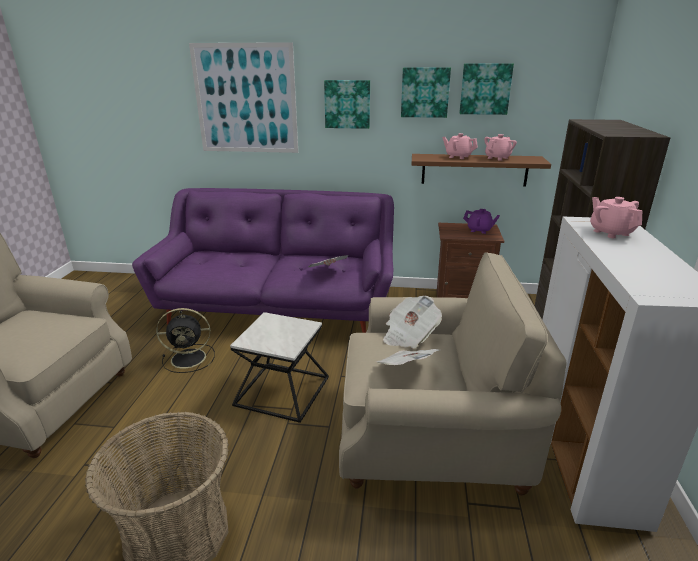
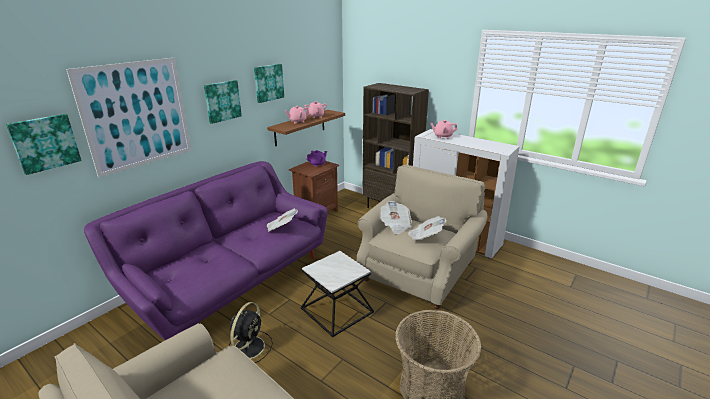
camera: 60 degrees left, 0 degrees up
(485, 89) = (298, 74): picture -> picture (45, 143)

